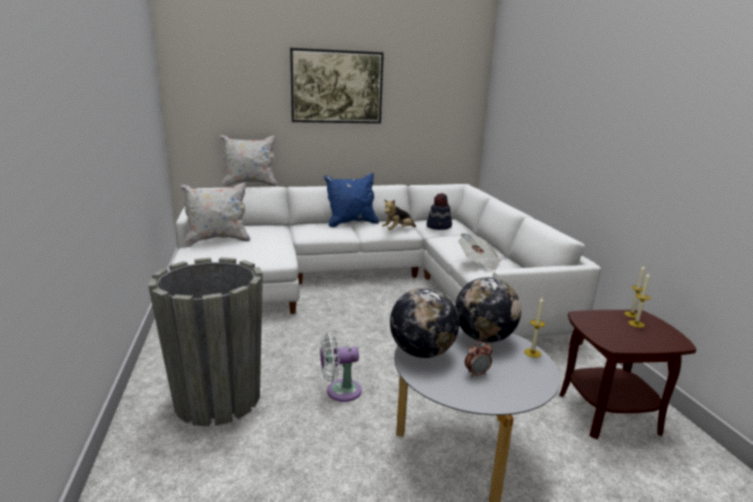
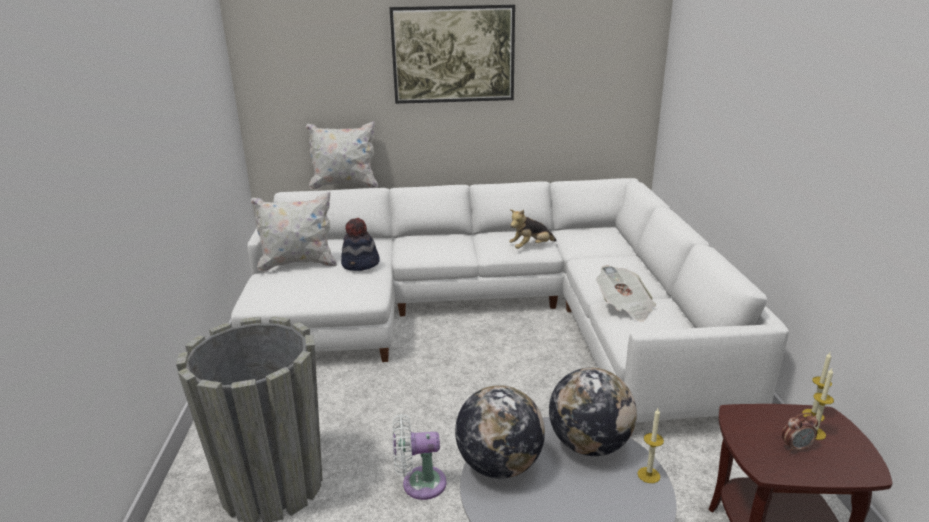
camera: 10 degrees right, 5 degrees up
(351, 223) = (471, 235): blue pillow -> none
(439, 227) = (587, 242): hat -> hat (361, 264)
(477, 374) = (561, 506): alarm clock -> alarm clock (796, 447)

